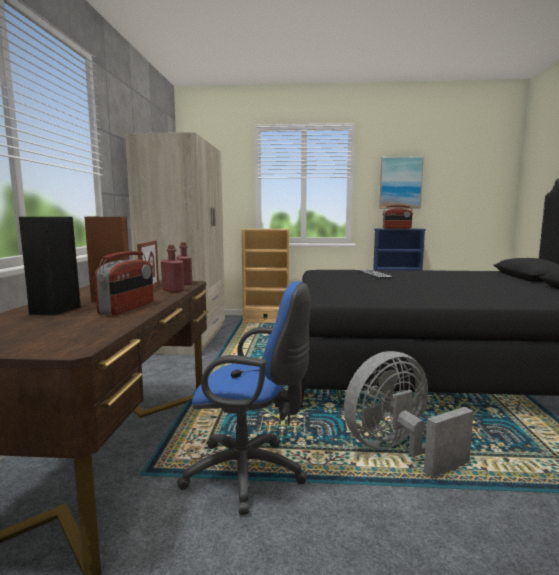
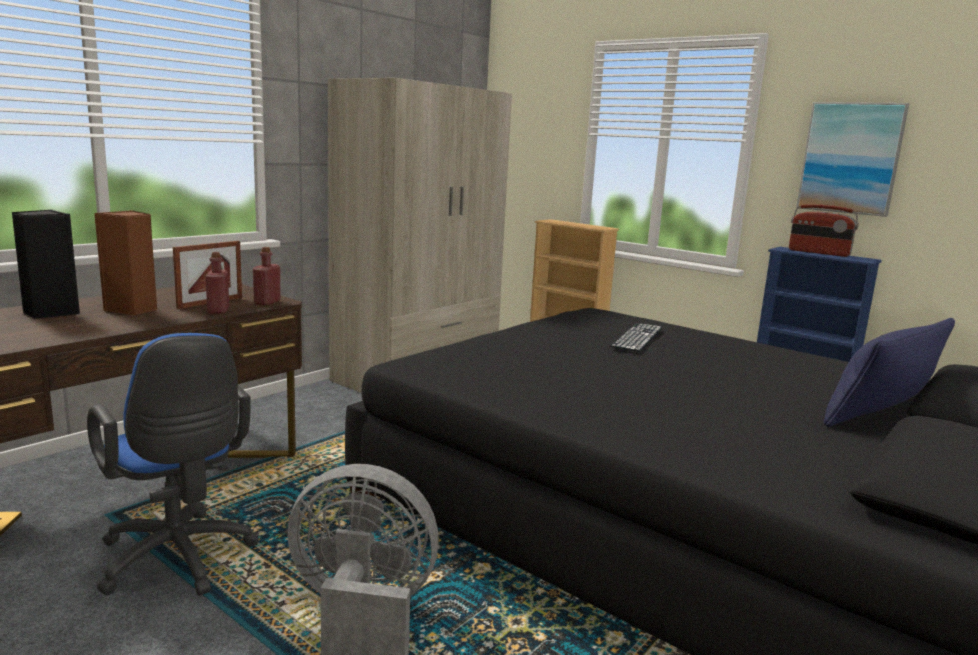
camera: 35 degrees right, 5 degrees up
(128, 308) = (102, 325): radio -> none
(510, 280) = (880, 412): none -> blue pillow

